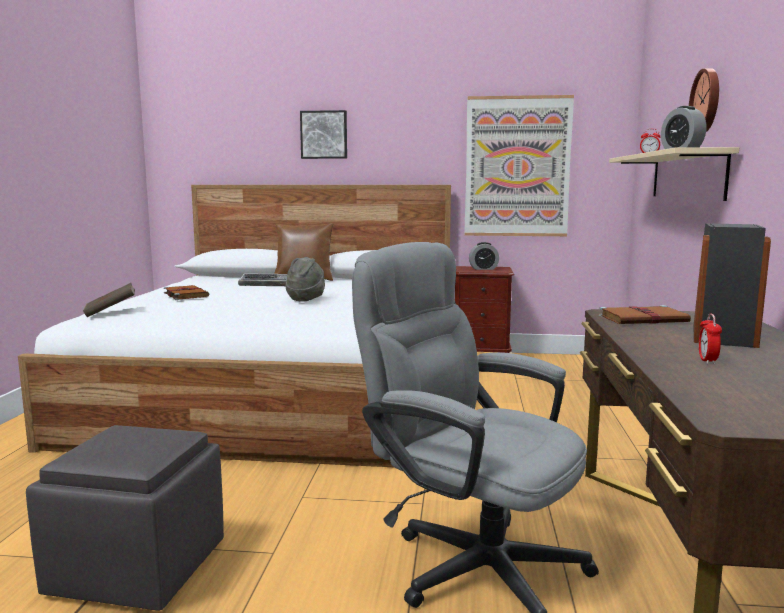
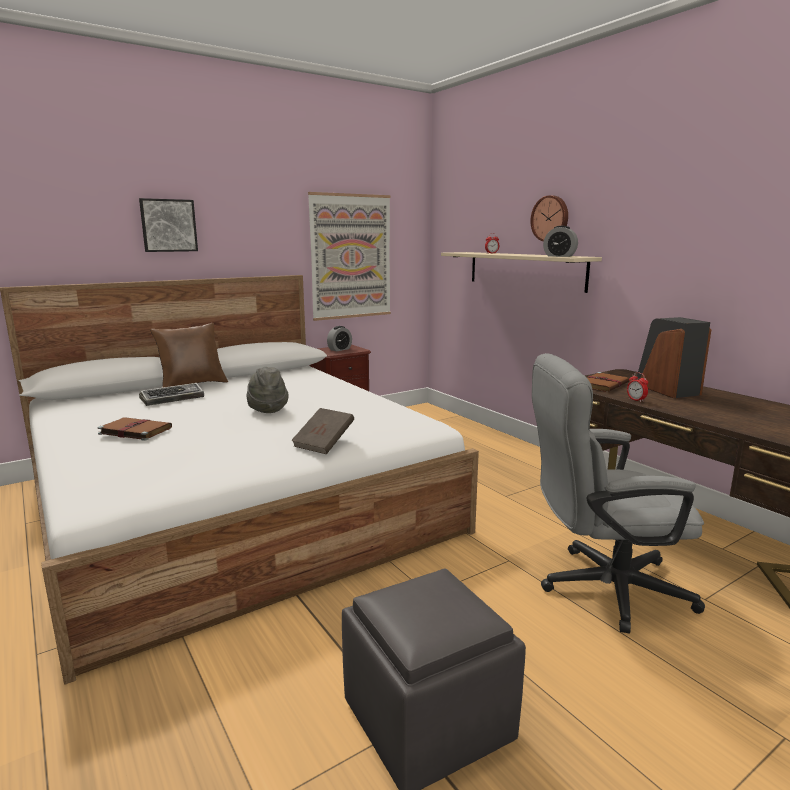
camera: 40 degrees left, 5 degrees up
(111, 312) = (112, 475): brown book -> brown book (324, 443)
(707, 361) = (714, 410): alarm clock -> alarm clock (636, 400)

